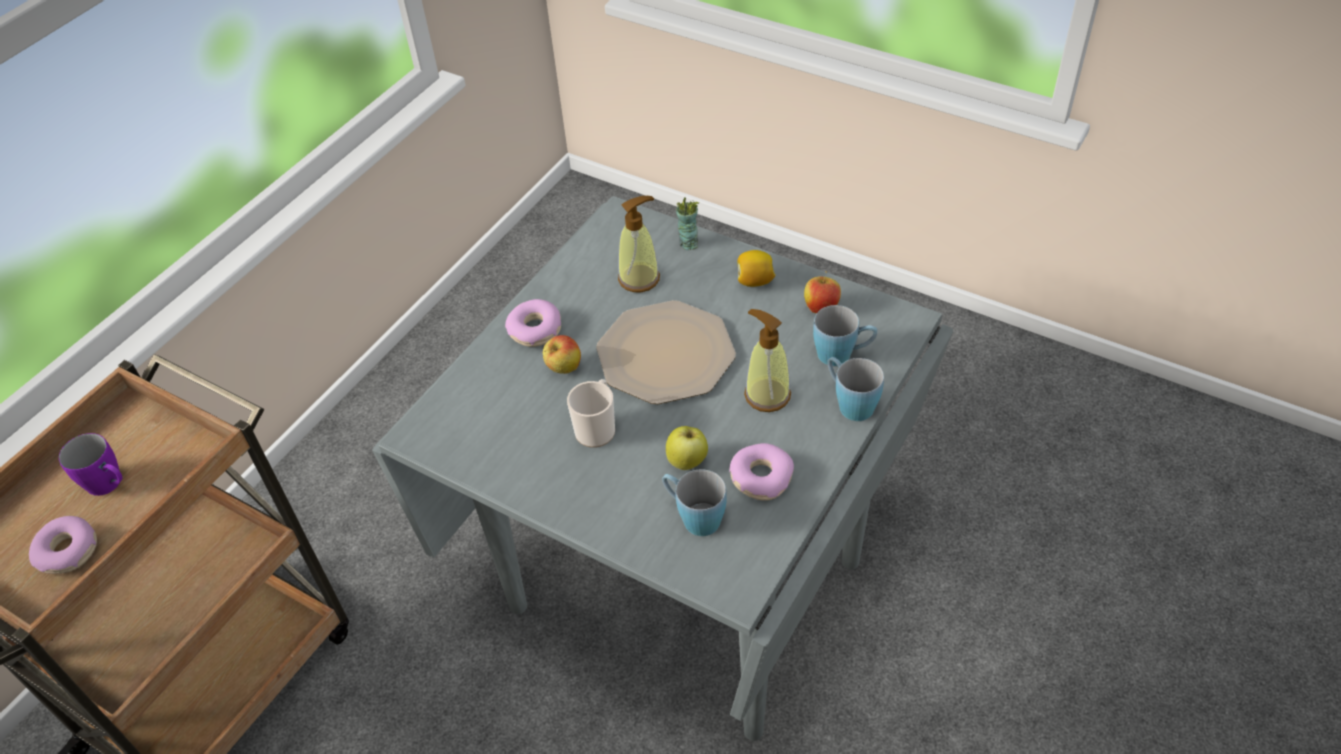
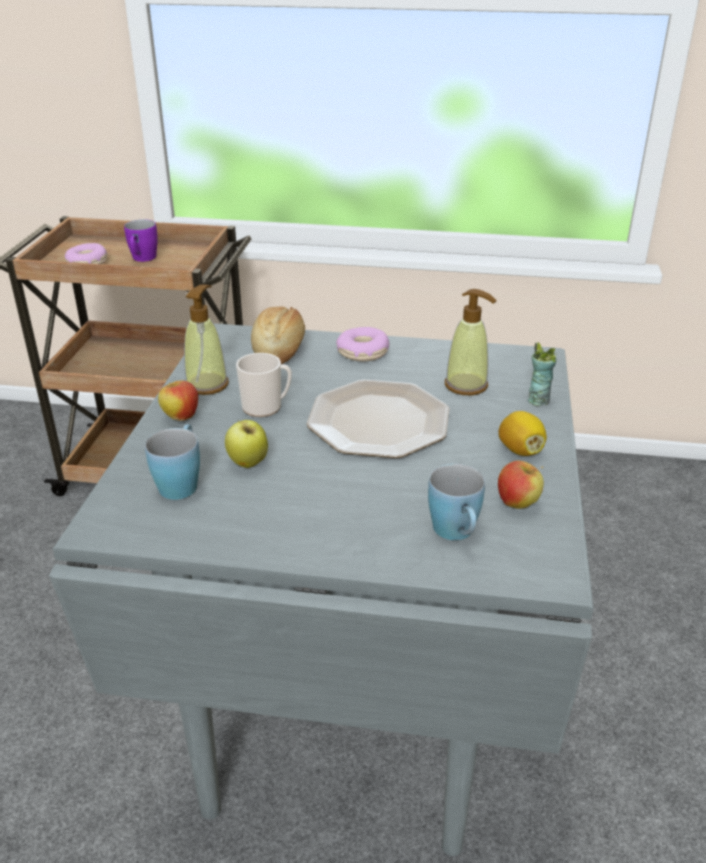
camera: 65 degrees right, 15 degrees down
(489, 393) = (279, 350): none -> bread
(564, 369) = (326, 375): apple -> apple (180, 417)
(761, 477) = (247, 512): donut -> none
(767, 395) = (362, 493): soap dispenser -> soap dispenser (207, 384)
(849, 403) = (385, 554): blue mug -> none

